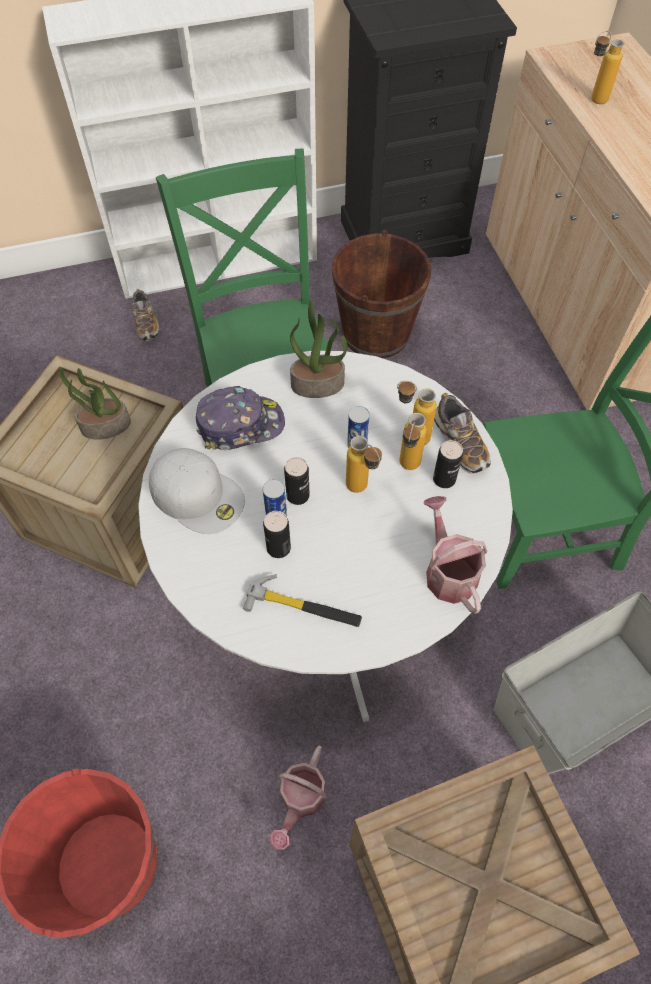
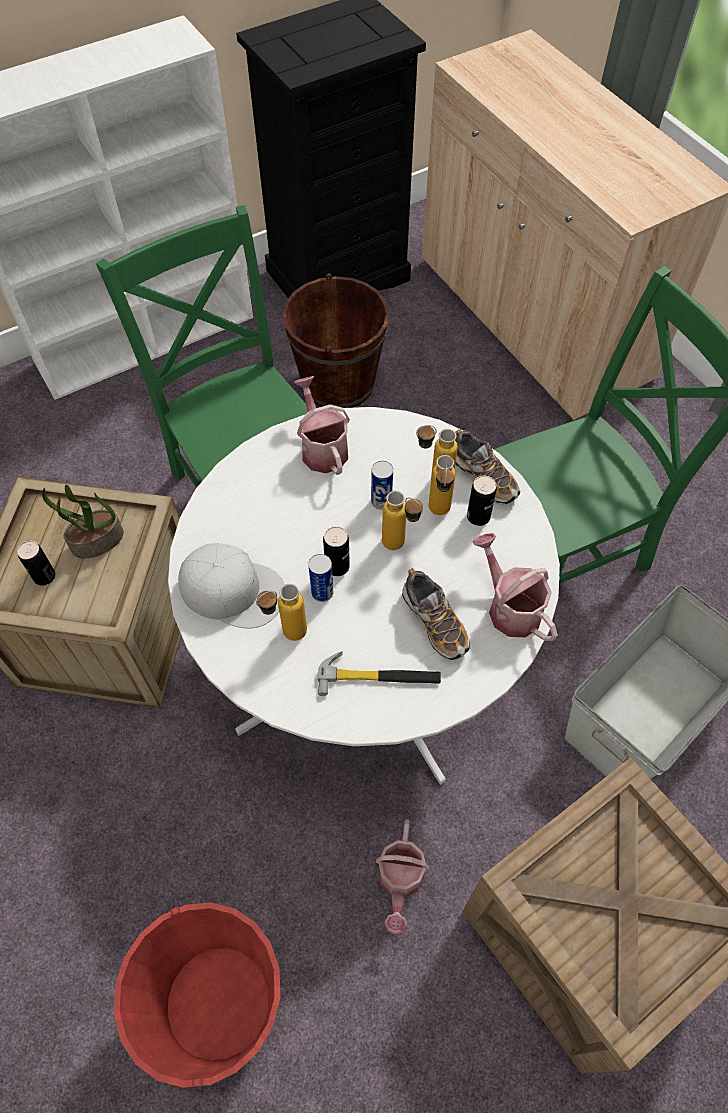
camera: 15 degrees left, 0 degrees up
(146, 323) = (87, 422): shoe -> shoe (434, 622)
(240, 425) = (254, 507): cap -> none
(278, 548) = (334, 624): can -> can (44, 576)
(318, 384) = (322, 448): potted plant -> watering can
(592, 101) = (516, 105): bottle -> bottle (285, 635)

